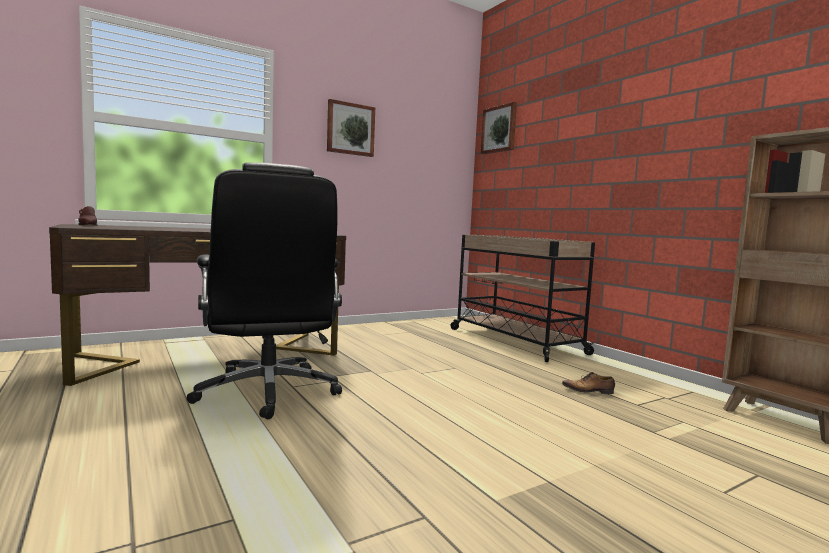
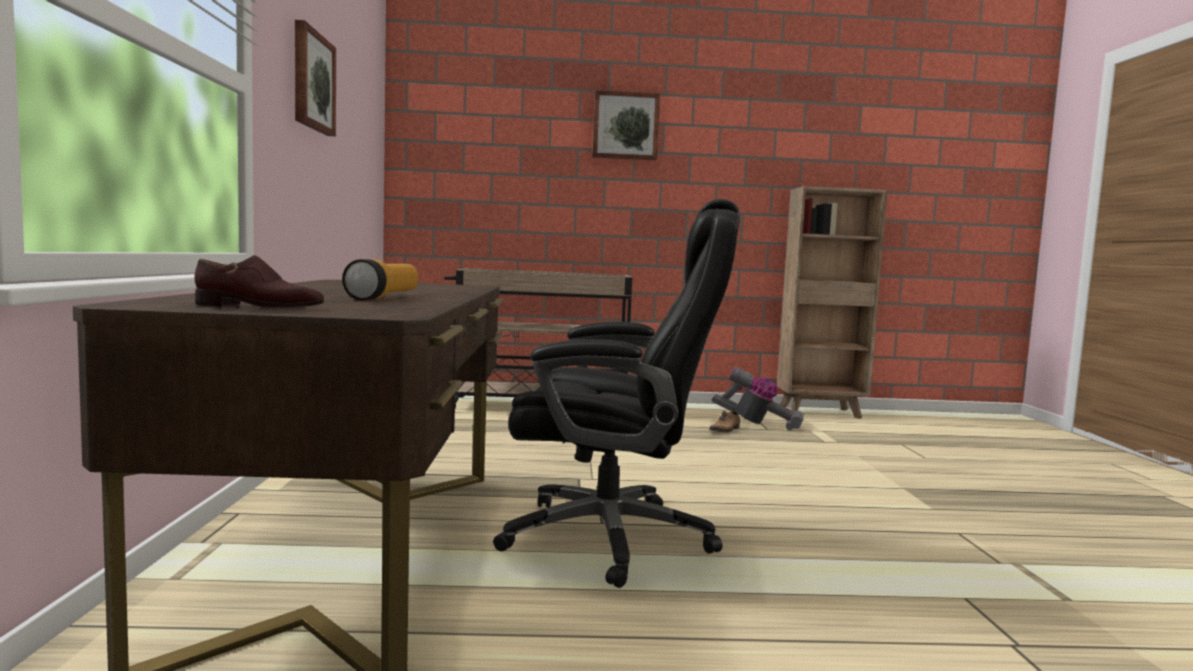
camera: 60 degrees left, 0 degrees up
(177, 229) = (384, 297): none -> flashlight
(499, 129) = (442, 112): picture -> picture (625, 126)
(646, 400) = (758, 424): none -> vacuum cleaner

